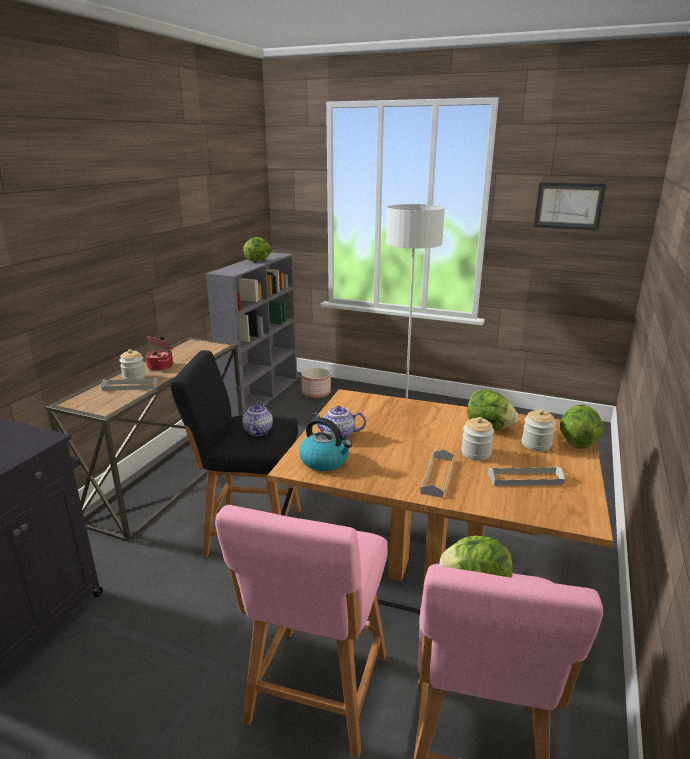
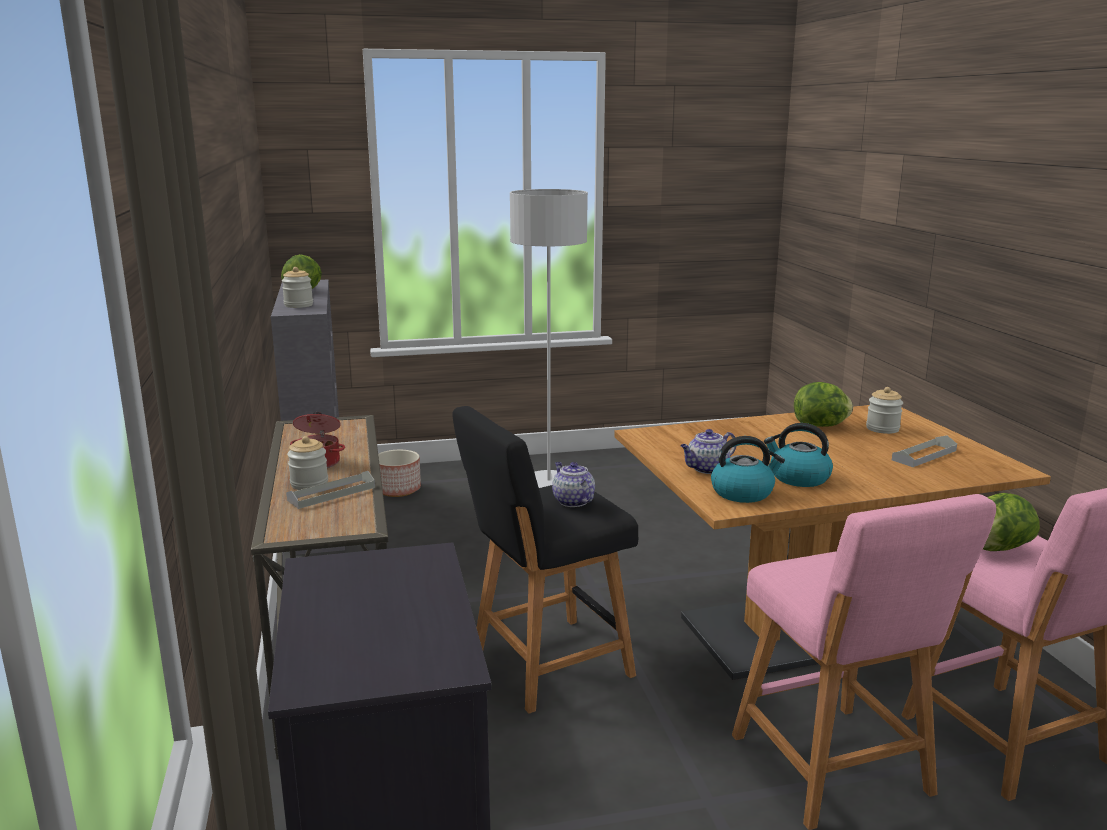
camera: 35 degrees left, 5 degrees down
(385, 463) = (798, 478): none -> kettle
(437, 476) = (860, 474): grey tray -> none
(476, 453) = (852, 448): jar -> jar (298, 305)
(568, 206) = (695, 182): picture -> none
(577, 442) = (907, 419): lettuce -> none

